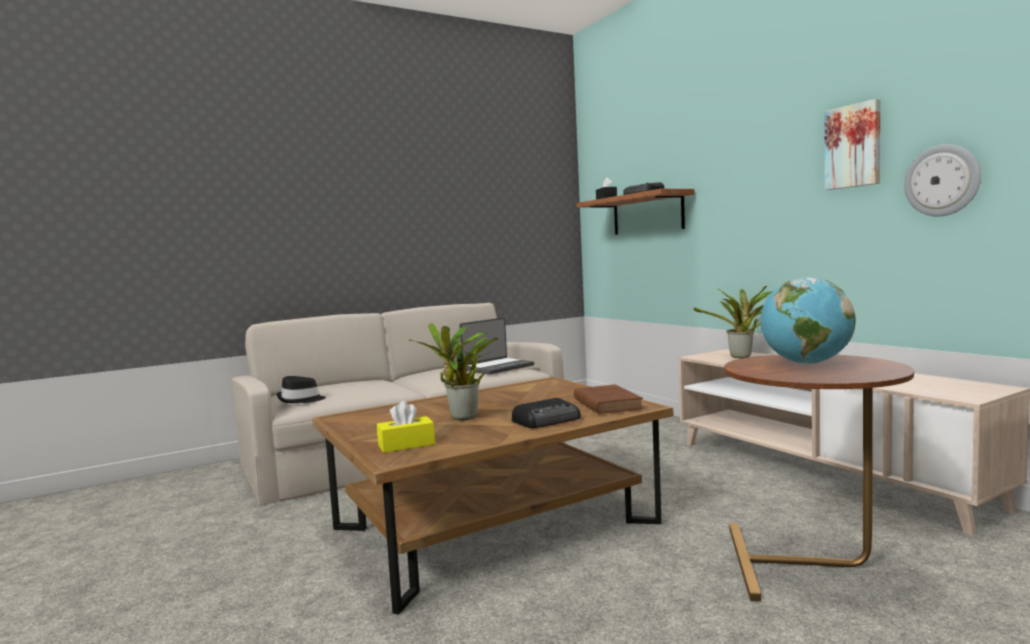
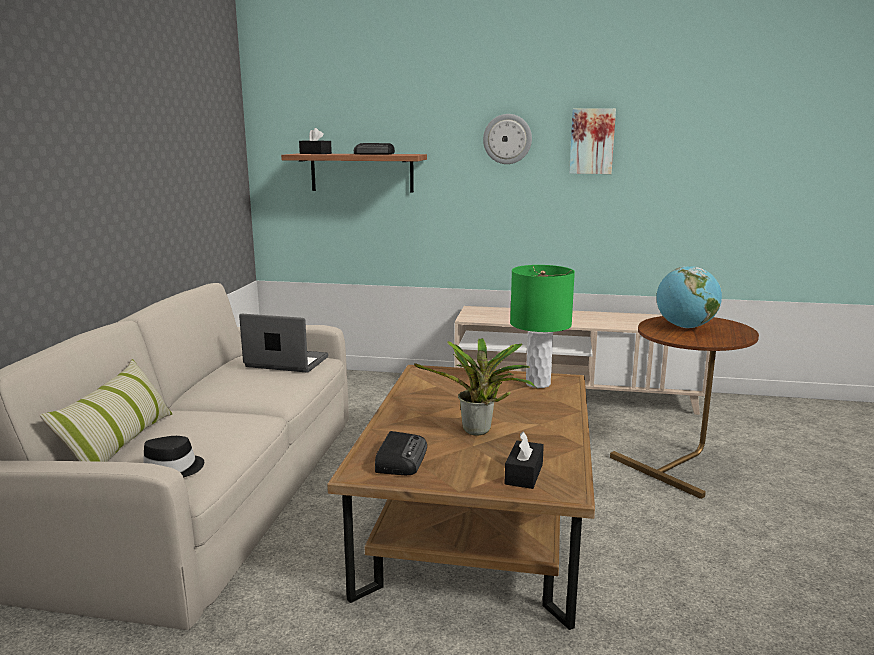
camera: 50 degrees left, 10 degrees up
(320, 387) = (120, 445): none -> pillow
(406, 445) = (524, 474): yellow tissue box -> black tissue box
(497, 367) = (286, 363): laptop -> laptop turned 75 degrees counterclockwise
(547, 420) = (544, 412): radio -> radio (401, 459)
(606, 403) = (537, 383): brown book -> green table lamp
(742, 357) = (501, 314): potted plant -> none
(942, 180) = (656, 177): wall clock -> wall clock (507, 139)

